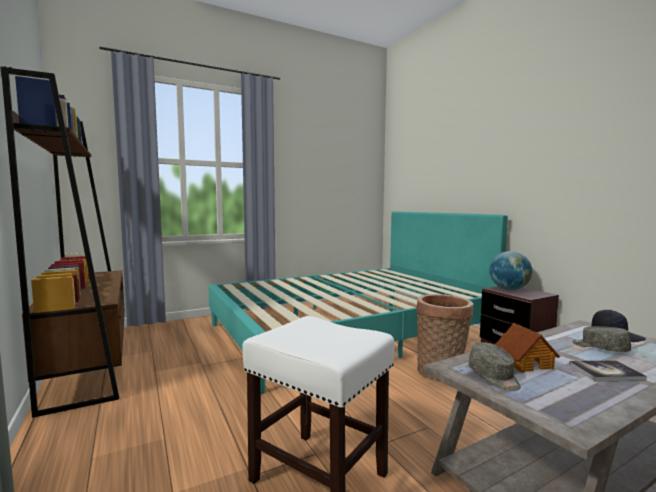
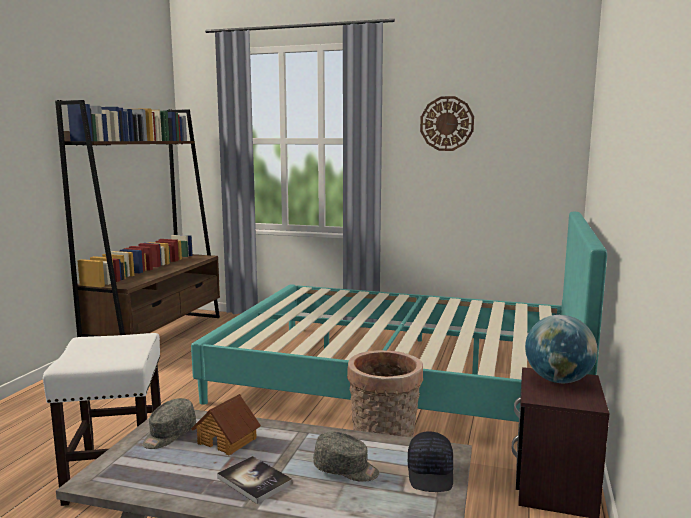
camera: 45 degrees right, 5 degrees up
(310, 157) = (446, 123): none -> wall clock
(600, 348) = (346, 470): grey cap -> grey cap turned 105 degrees clockwise

